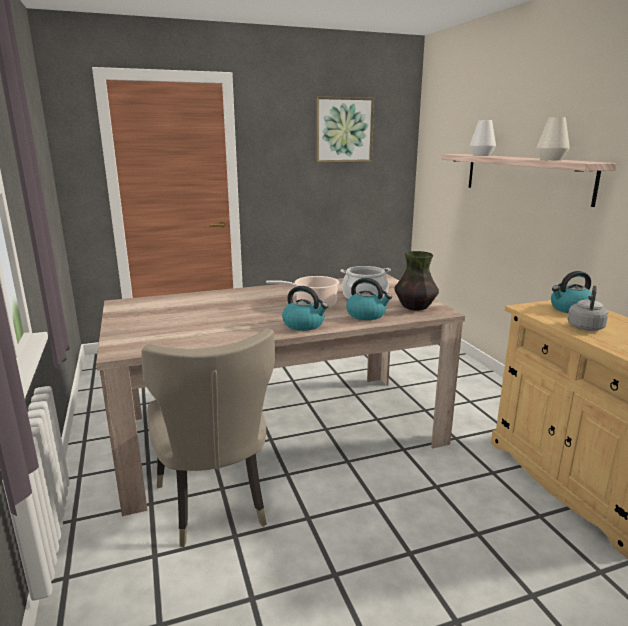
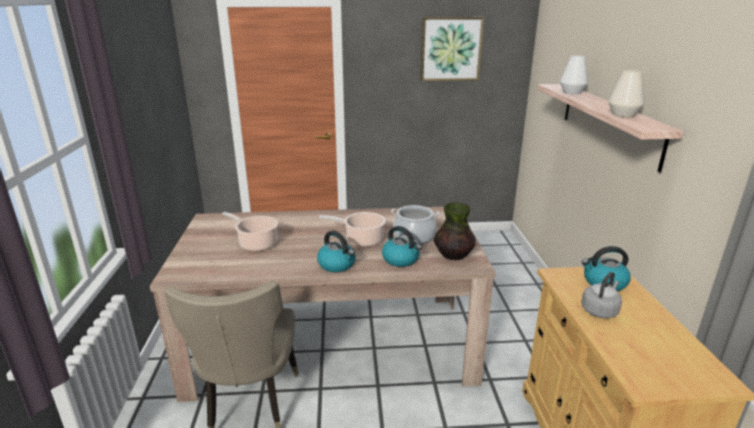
camera: 15 degrees right, 5 degrees up
(199, 317) = (256, 243): none -> cooking pot

